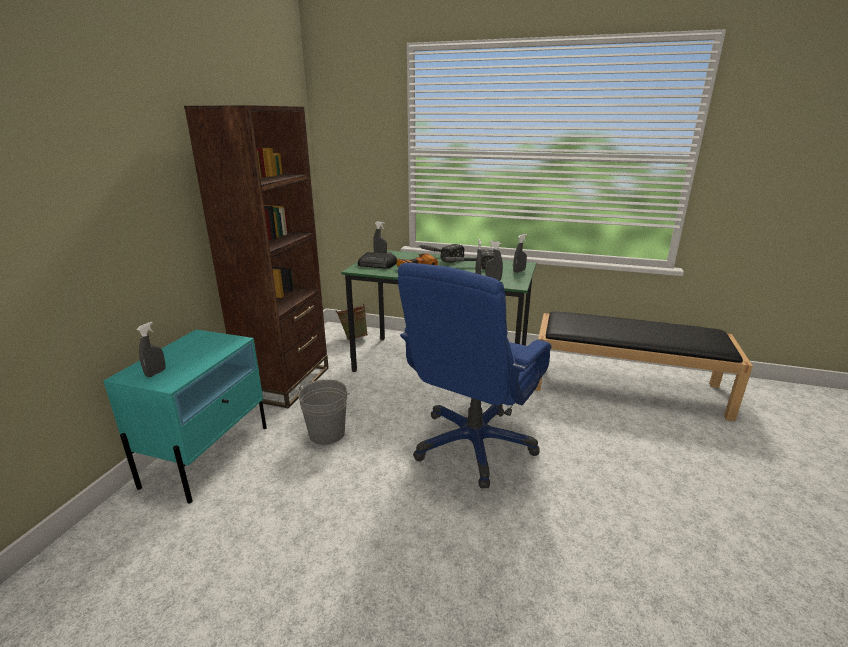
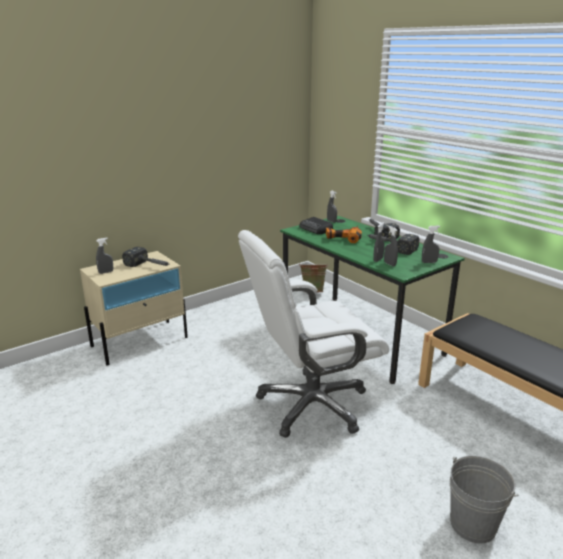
camera: 35 degrees right, 0 degrees up
(208, 455) = (140, 341): turquoise nightstand -> beige nightstand
(213, 349) = (150, 266): none -> hammer
(286, 382) = (229, 311): brown bookcase -> none
(327, 433) = (219, 355): grey bucket -> grey bucket (473, 524)
(473, 445) = (311, 405): blue office chair -> white office chair

